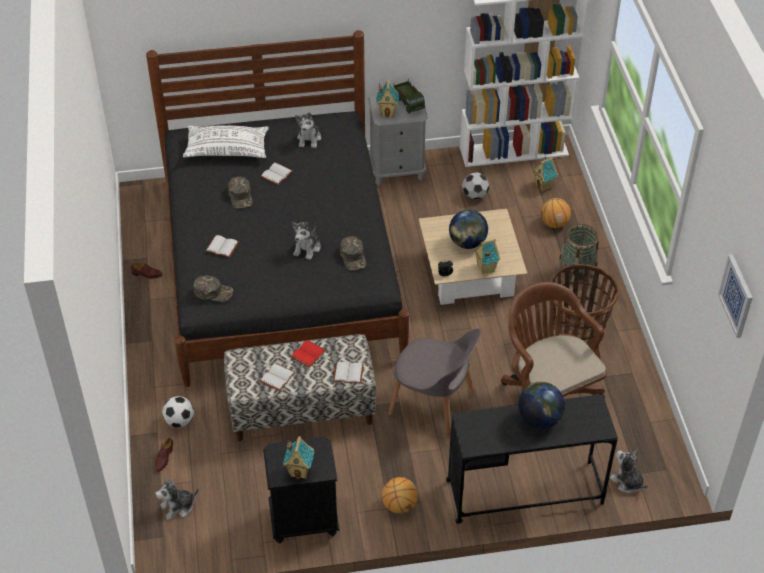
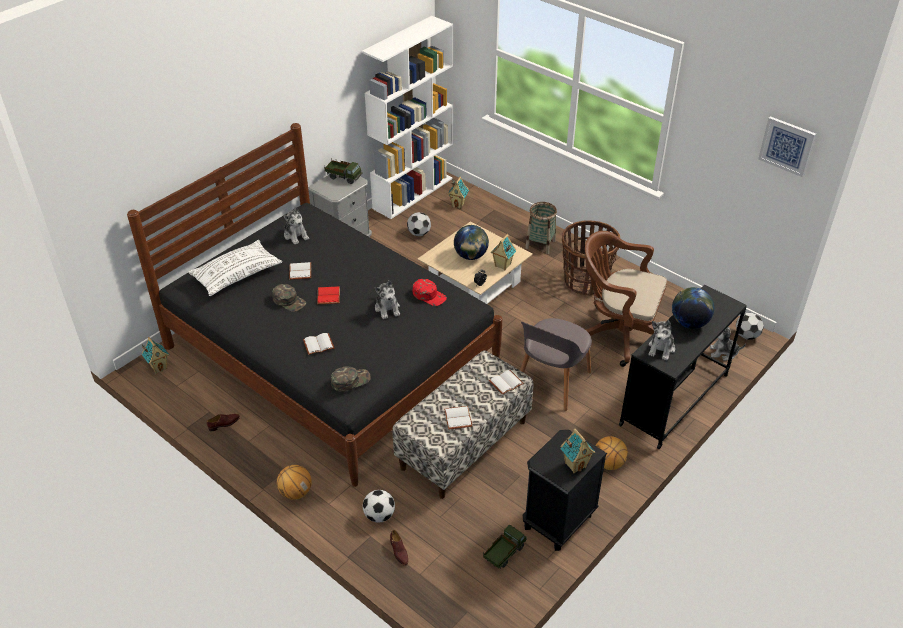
camera: 40 degrees left, 5 degrees down
(178, 507) = (453, 580): plush toy -> plush toy (661, 348)
(236, 515) = (504, 553): none -> toy truck
(308, 355) = (462, 388): red book -> red book (329, 296)
(353, 257) = (429, 295): green cap -> red cap
(387, 112) = (335, 190): toy house -> toy house (159, 367)
(433, 405) = (552, 382): grey chair -> grey chair turned 135 degrees clockwise
(554, 223) = (492, 223): basketball -> basketball (295, 492)
(672, 481) = (746, 335): none -> football

